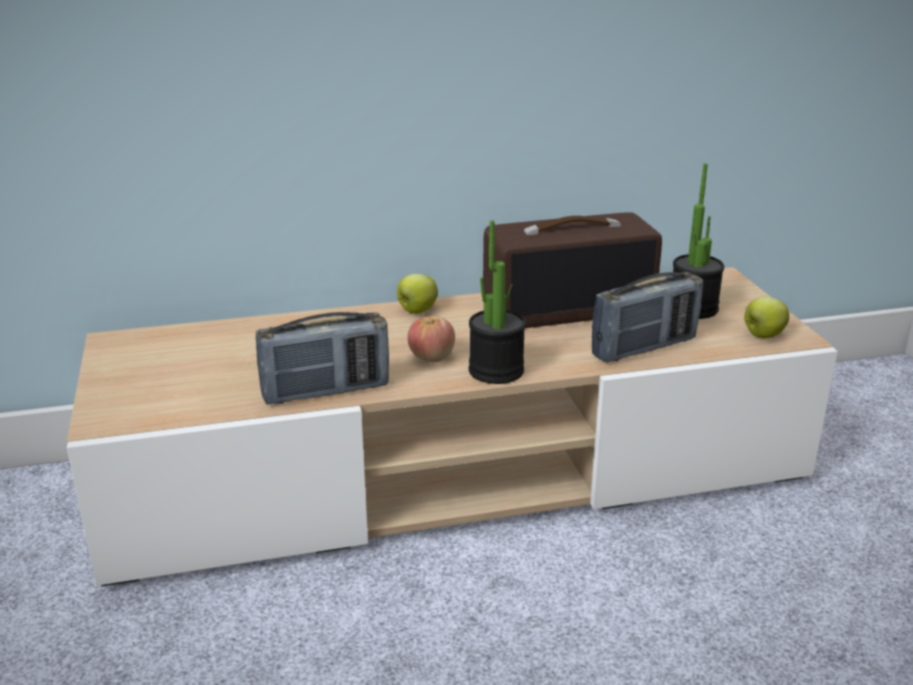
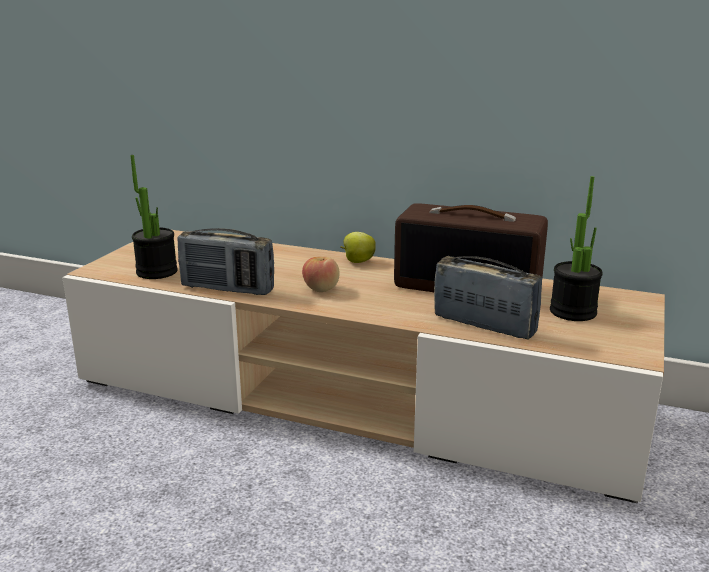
camera: 35 degrees right, 5 degrees down
(496, 371) = (349, 308): potted plant -> potted plant (157, 272)
(644, 348) = (484, 325): radio -> radio turned 150 degrees counterclockwise
(762, 335) = (604, 345): apple -> none

